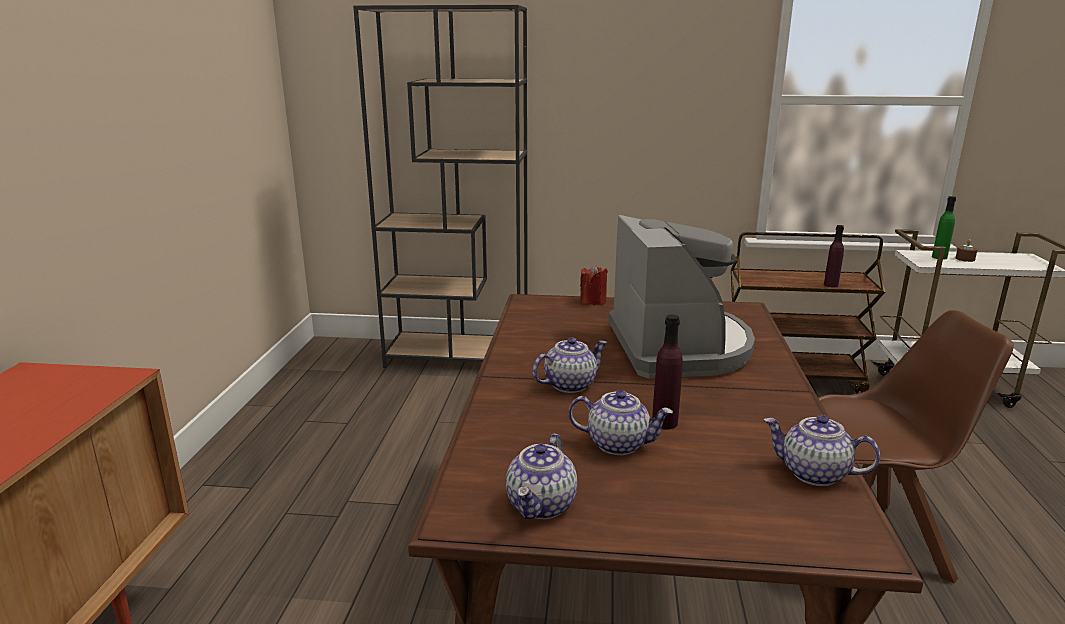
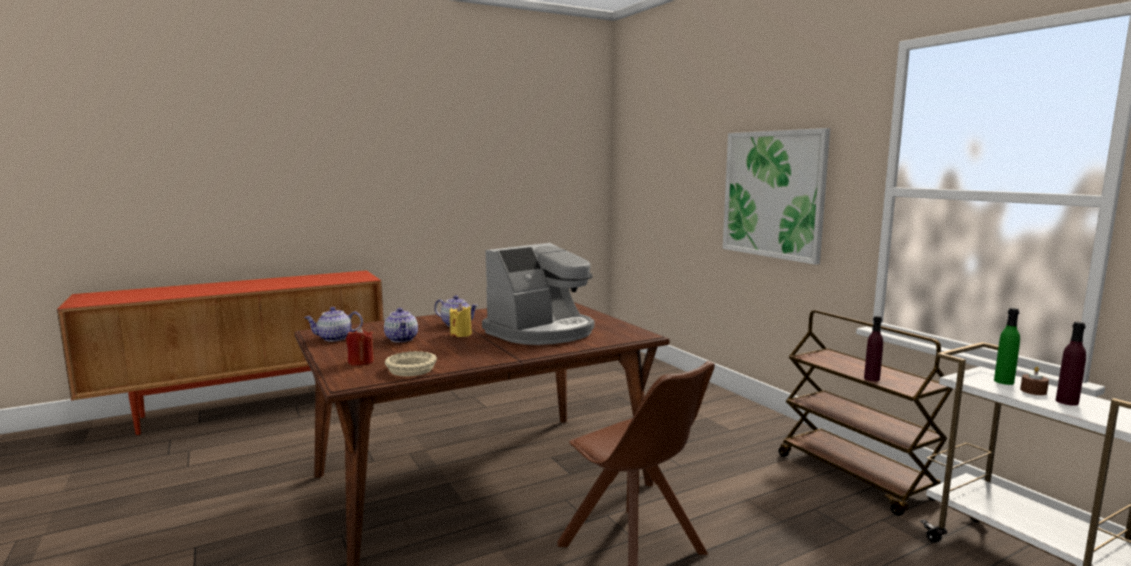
camera: 55 degrees right, 10 degrees down
(458, 357) = (653, 371): bookcase -> none
(593, 301) = (584, 310): red candle -> red candle (361, 362)
(623, 108) = (773, 194): none -> picture
(637, 395) = (461, 334): none -> yellow candle
(664, 422) = (435, 342): purple bottle -> purple bottle (1067, 402)
(813, 473) = (411, 369): teapot -> beige bowl

